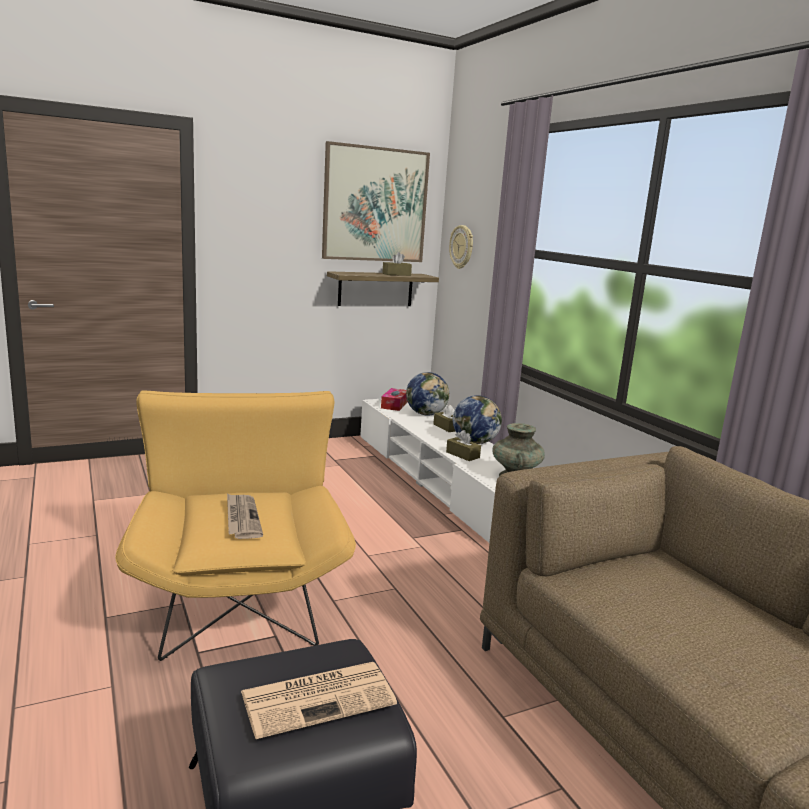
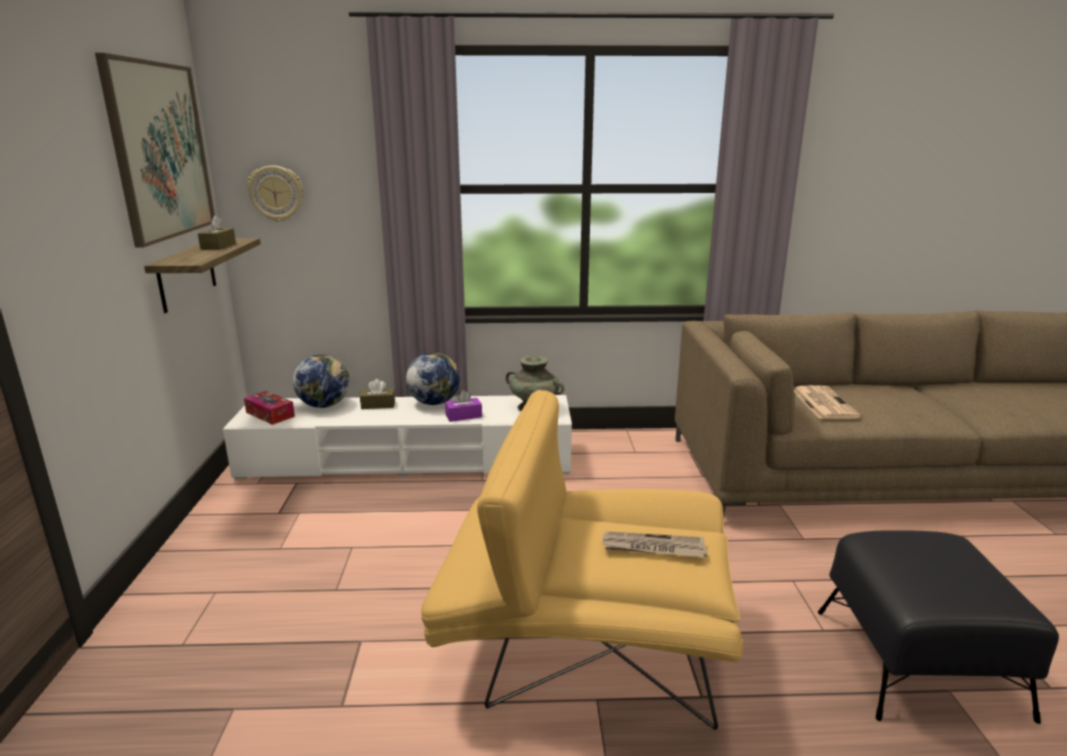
camera: 65 degrees left, 5 degrees up
(320, 698) = (950, 558): newspaper -> newspaper (823, 403)
(462, 455) = (463, 416): brown tissue box -> purple tissue box

